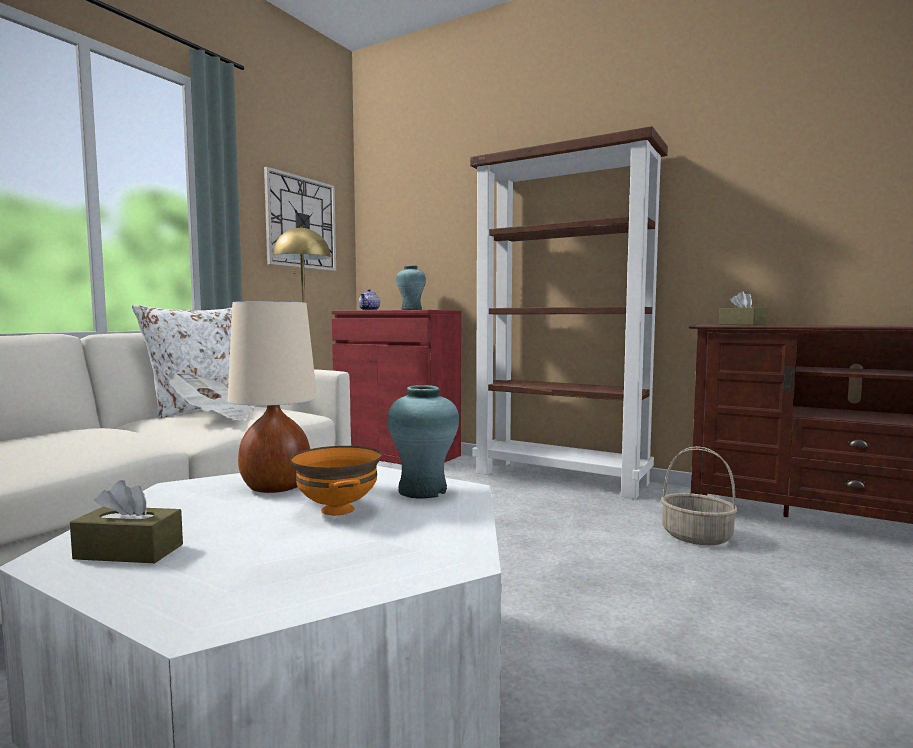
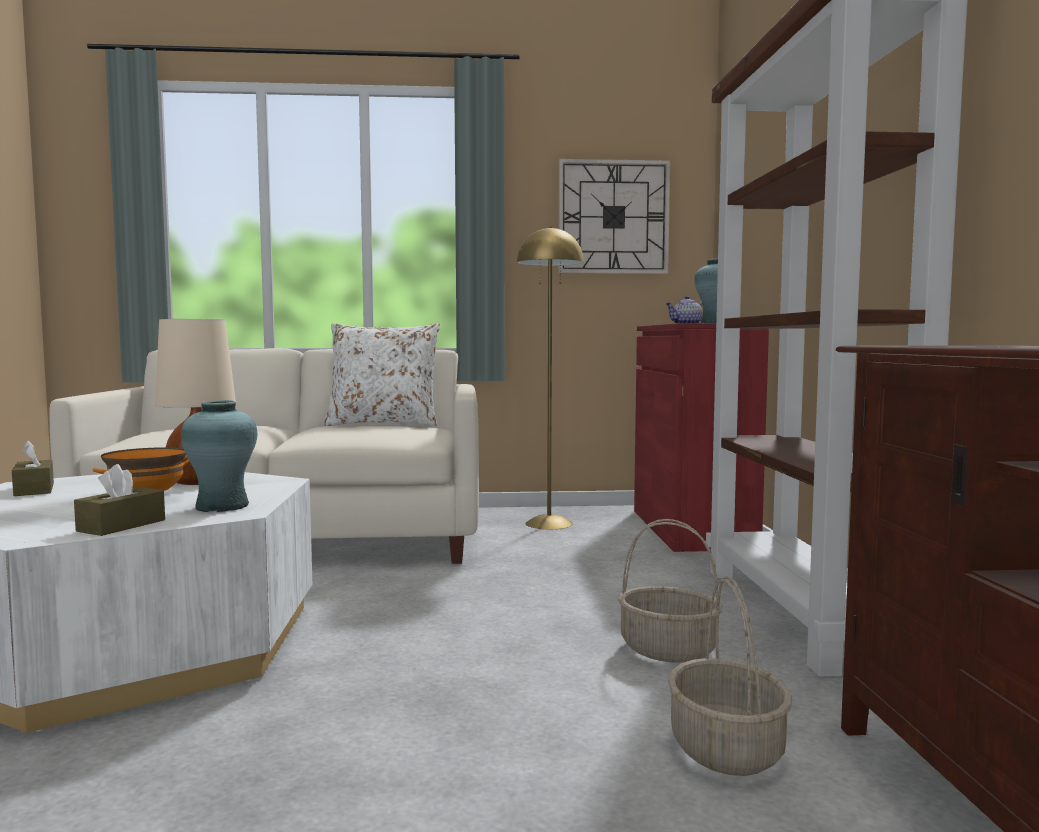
camera: 55 degrees right, 0 degrees up
(214, 417) = (338, 429): newspaper -> none
(573, 512) = (669, 649): none -> basket
(742, 325) = (960, 345): brown tissue box -> brown tissue box (121, 525)

